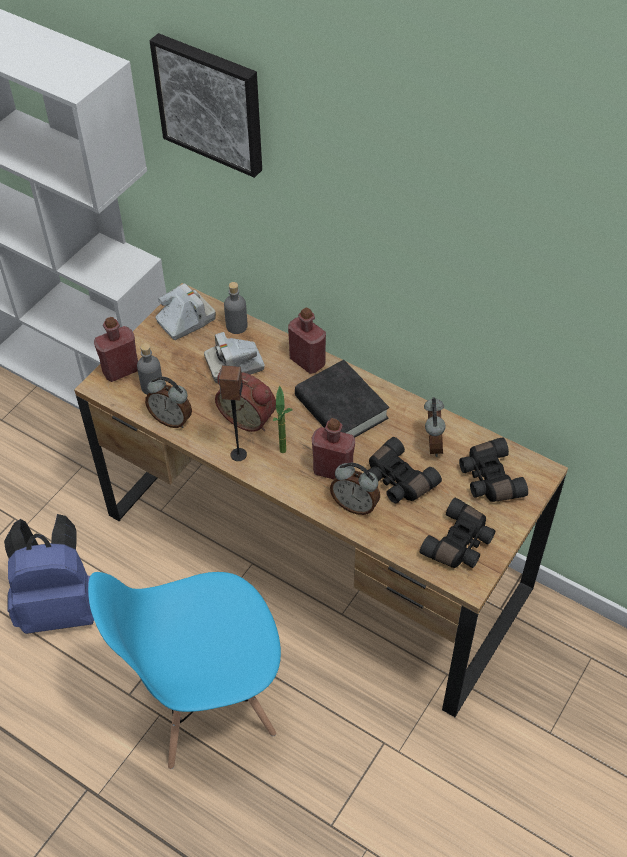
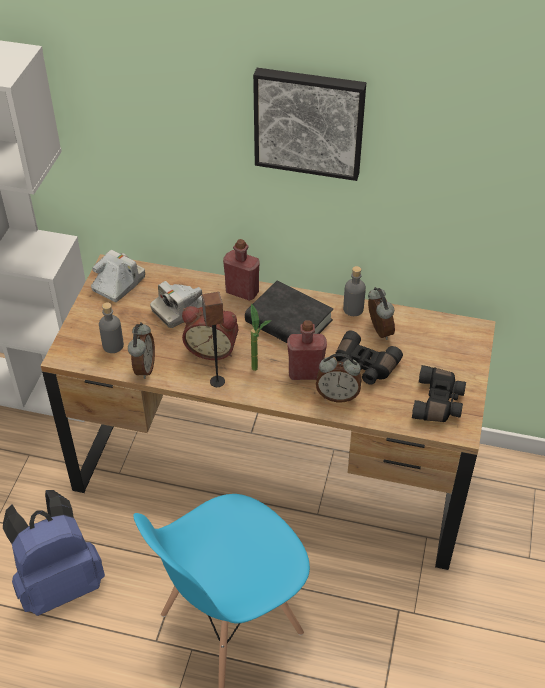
camera: 20 degrees left, 5 degrees down
(121, 370) = (77, 339): red bottle -> none
(171, 419) = (143, 368): alarm clock -> alarm clock turned 90 degrees counterclockwise
(211, 103) = (127, 68): picture -> picture (309, 121)
(236, 326) = (166, 278): grey bottle -> grey bottle (353, 309)
(488, 479) = (437, 346): black binoculars -> none

